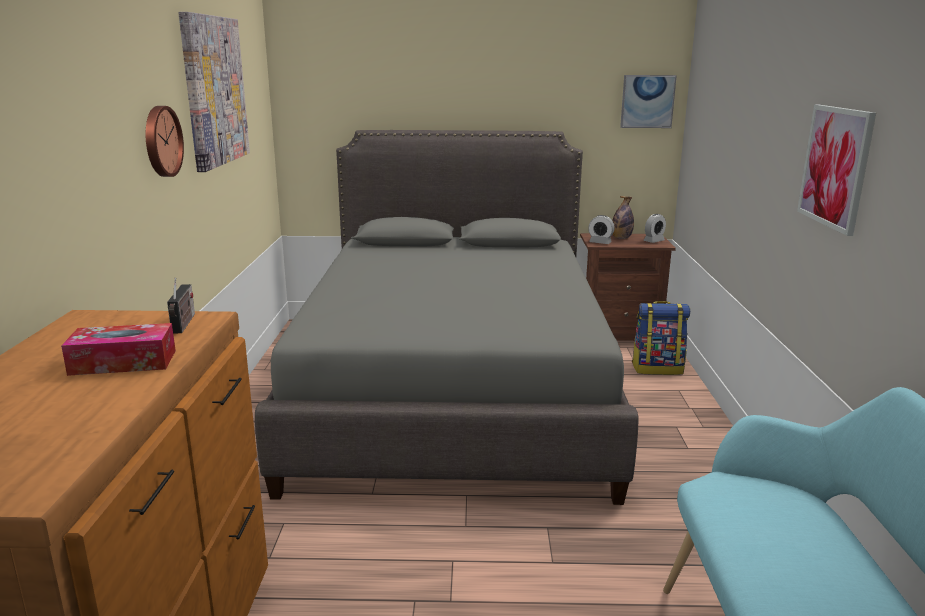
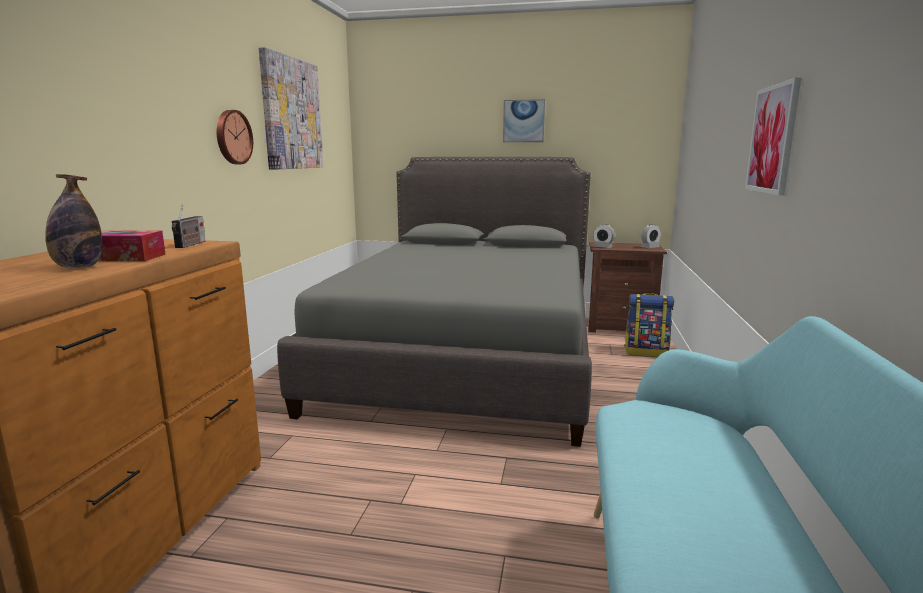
camera: 10 degrees right, 5 degrees down
(621, 238) = (622, 245): bottle -> bottle (78, 267)
(647, 101) = (646, 133): picture -> picture (523, 121)

